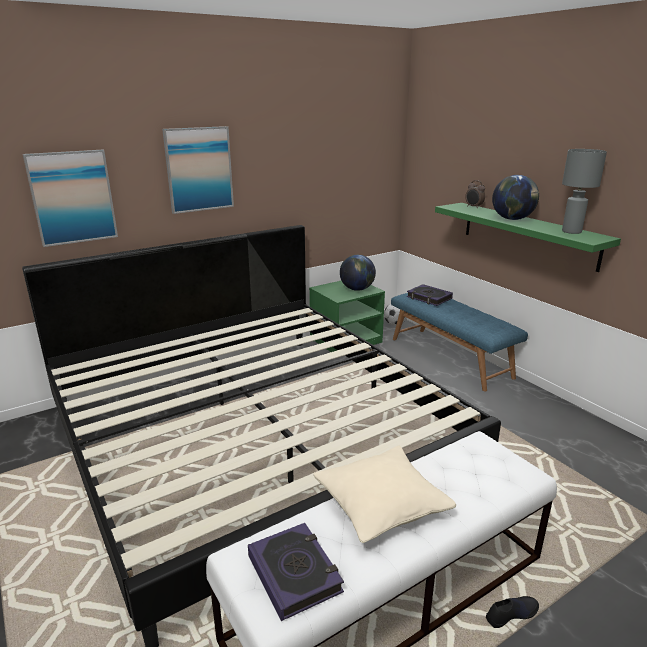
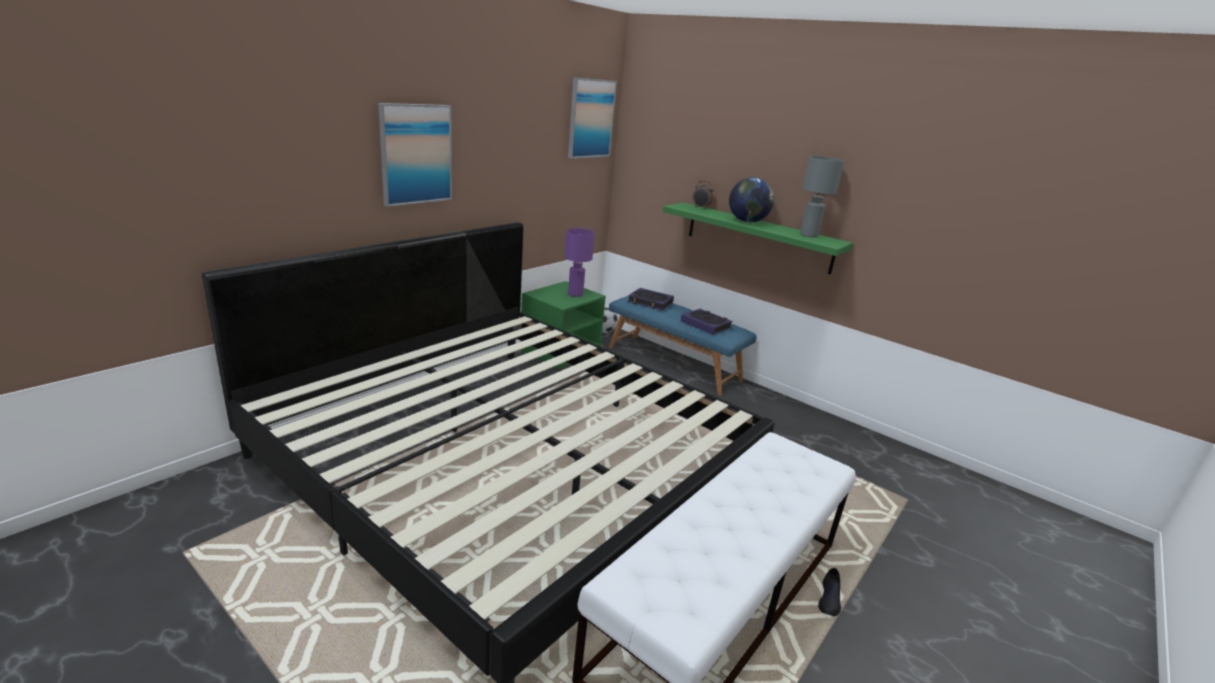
camera: 20 degrees left, 0 degrees up
(72, 197) = (268, 183): picture -> picture (590, 118)
(294, 573) = (682, 589): book -> book (705, 324)
(357, 289) = (575, 294): globe -> purple table lamp
(381, 504) = (724, 511): beige pillow -> none
(511, 614) = (829, 599): black shoe -> black shoe turned 150 degrees clockwise

